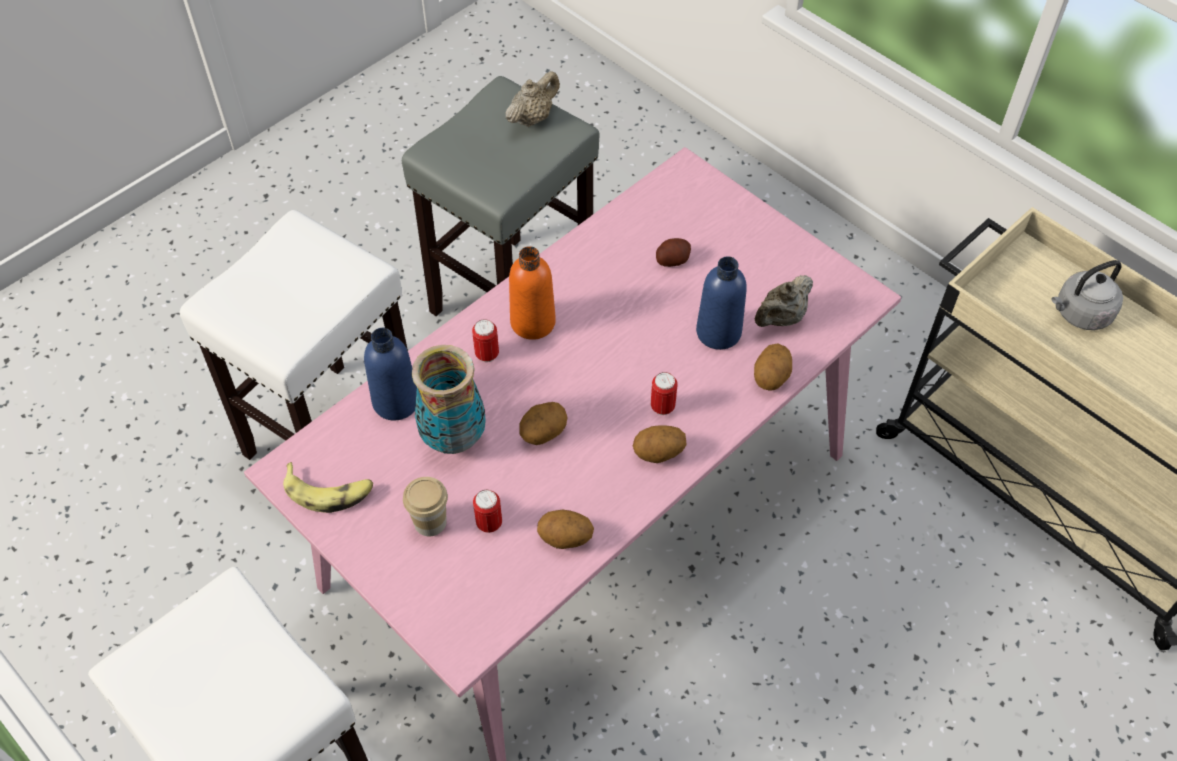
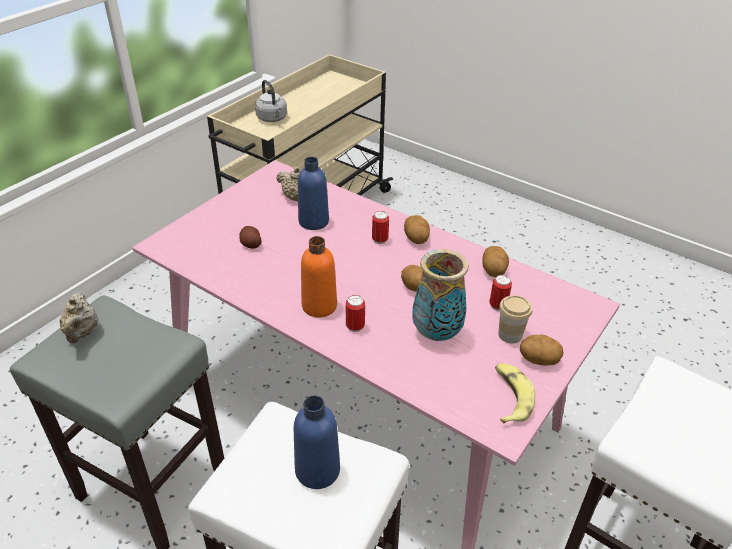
camera: 100 degrees left, 15 degrees down
(396, 401) = (414, 372): blue bottle -> blue bottle (317, 470)
(532, 118) = (82, 333): beige teapot -> beige teapot turned 135 degrees counterclockwise
(771, 377) = (346, 200): potato -> potato (538, 360)

